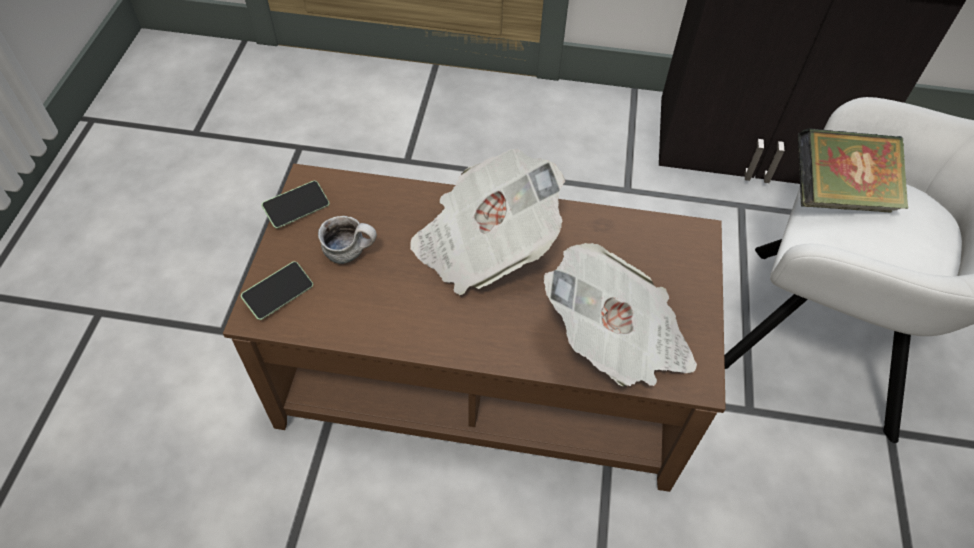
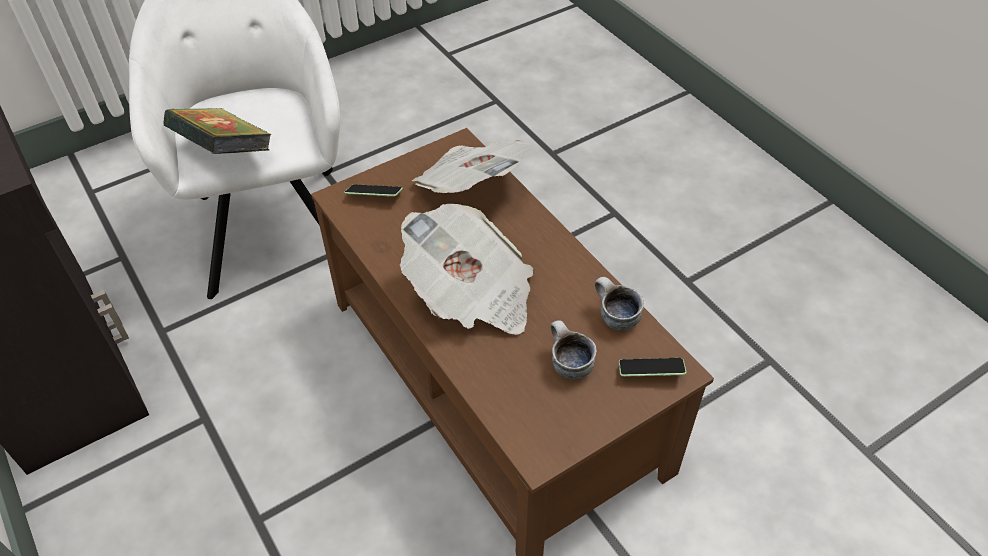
camera: 130 degrees left, 5 degrees down
(297, 210) = (573, 435): phone -> phone (374, 196)
(352, 317) = (613, 317): none -> mug

